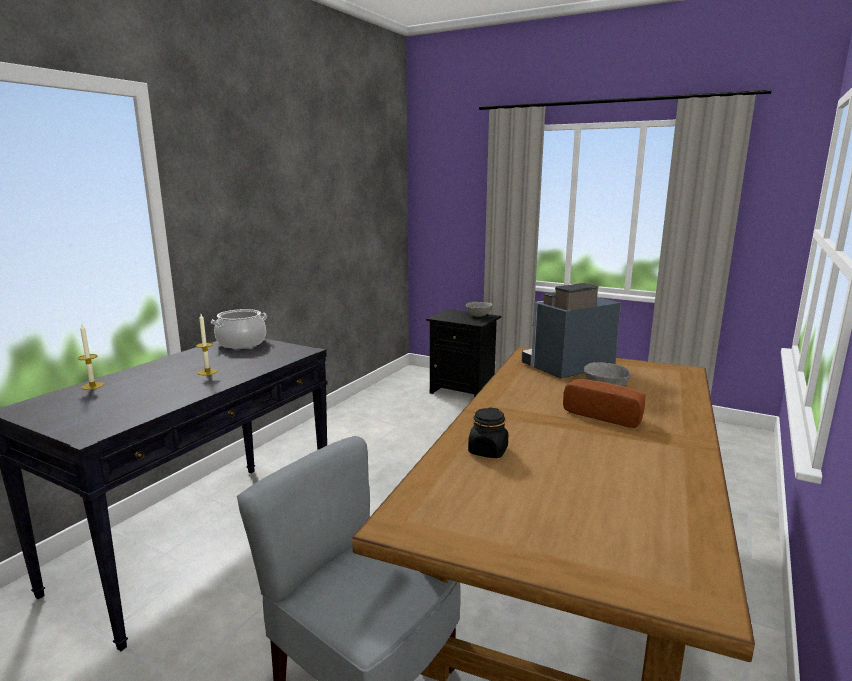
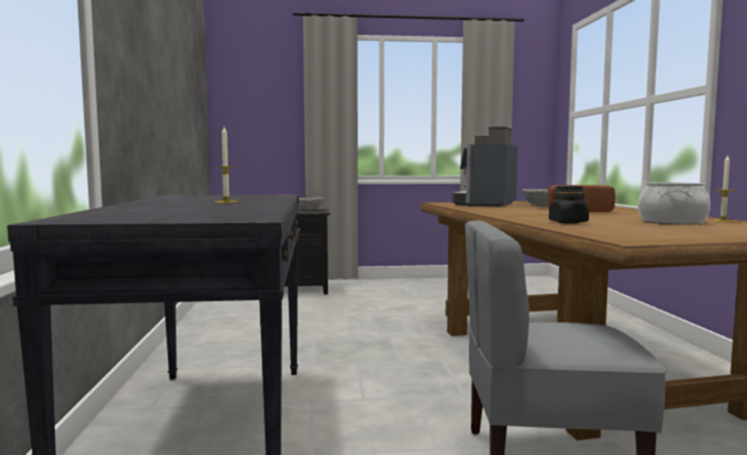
camera: 35 degrees left, 10 degrees down
(92, 386) = (109, 210): candle -> candle (723, 221)
(241, 343) = (190, 196): cooking pot -> cooking pot (671, 222)

